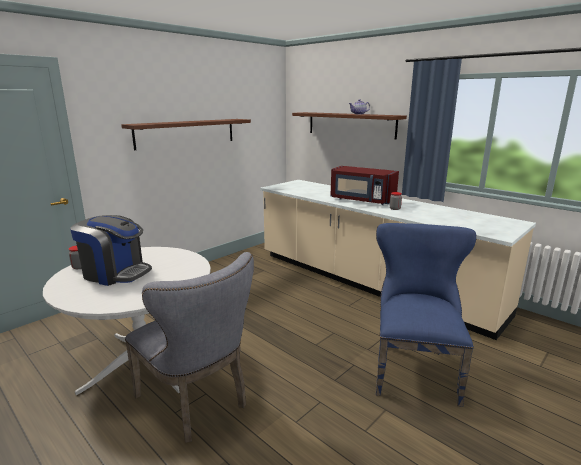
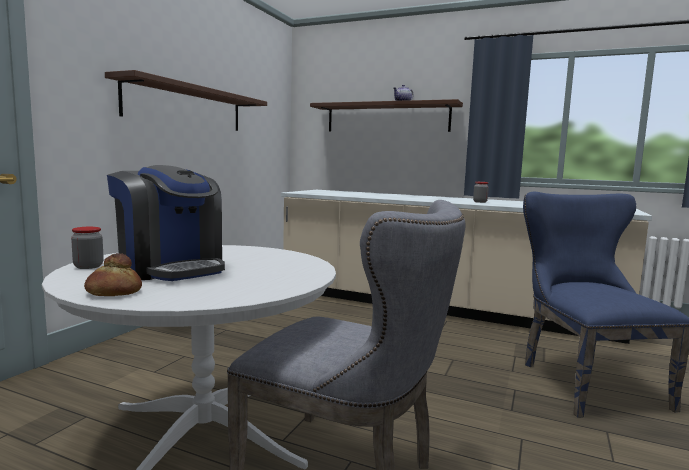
camera: 20 degrees left, 10 degrees down
(68, 293) = (113, 292): none -> bread
(115, 273) = (171, 269): coffee machine -> coffee machine turned 45 degrees clockwise
(362, 200) = (429, 198): red microwave -> none

